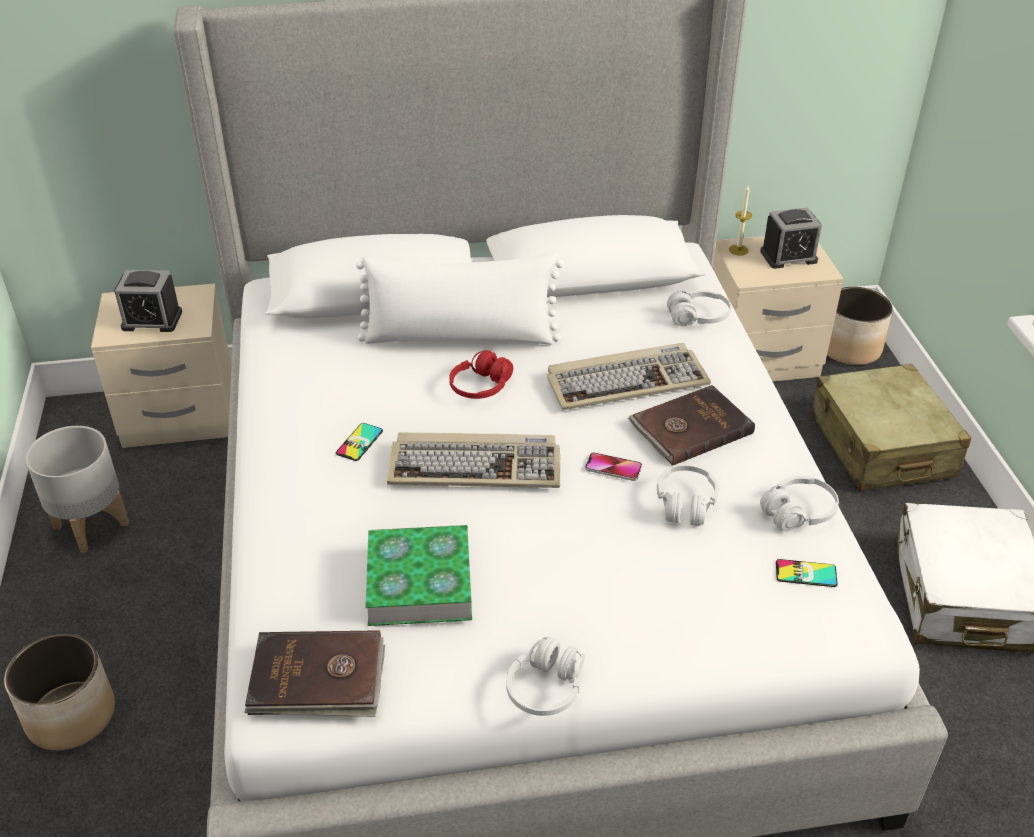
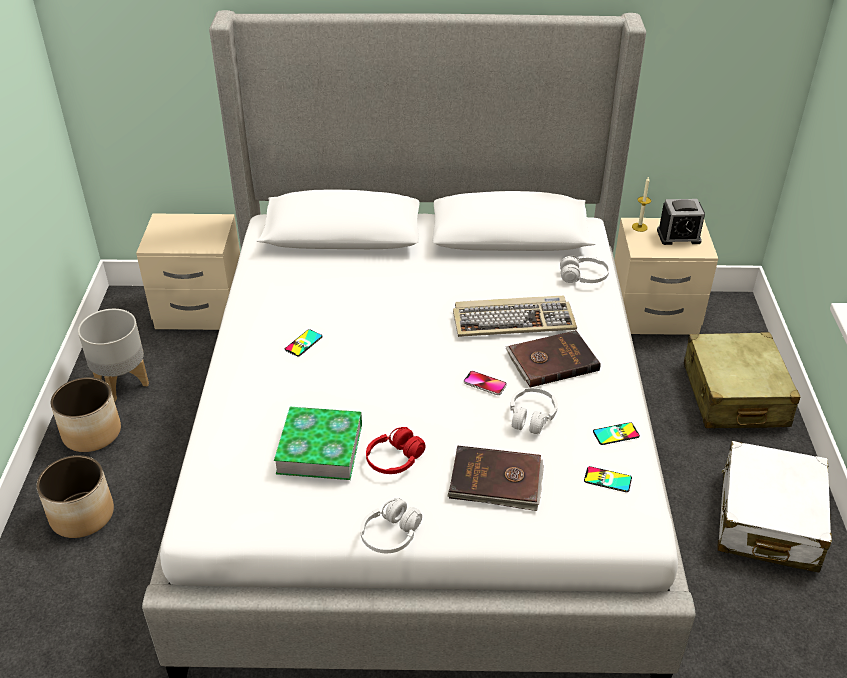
camera: 10 degrees right, 0 degrees up
(152, 320) = (183, 237): alarm clock -> none
(317, 678) = (232, 505): brown book -> brown book (496, 481)
(460, 337) = (397, 273): white pillow -> none
(476, 465) = (383, 370): keyboard -> none
(481, 387) = (403, 312): red headphones -> red headphones (394, 459)
(798, 512) = (616, 434): white headphones -> phone
(849, 348) = (729, 314): planter -> planter (92, 432)

